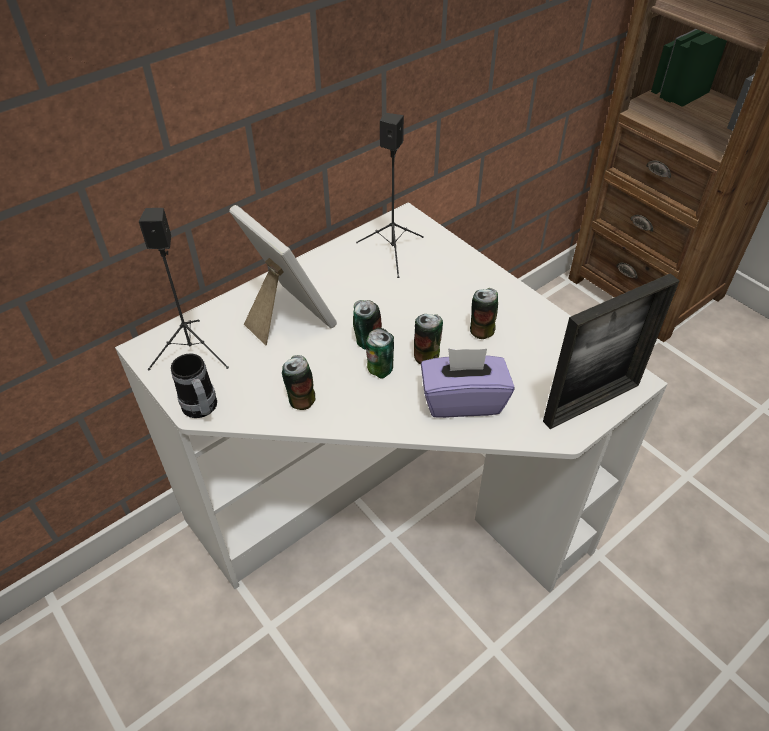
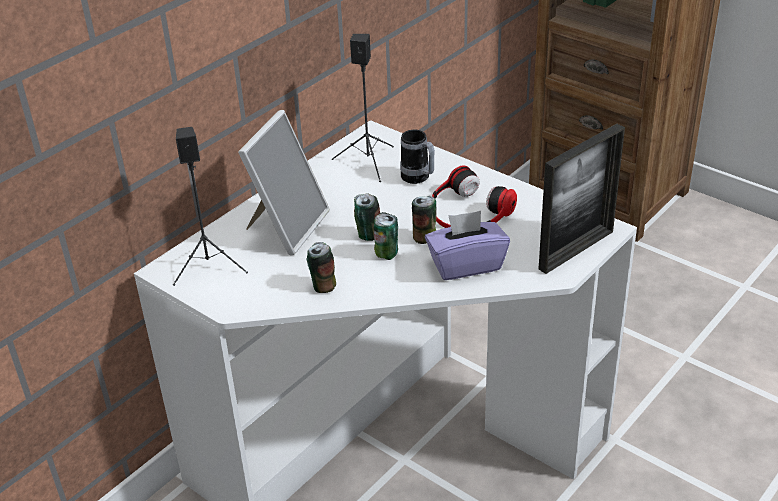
camera: 10 degrees left, 10 degrees down
(202, 410) = (236, 307): mug -> mug (418, 179)
(286, 317) = (286, 227): picture frame -> picture frame turned 75 degrees clockwise
(482, 330) = (468, 211): can -> headphones

